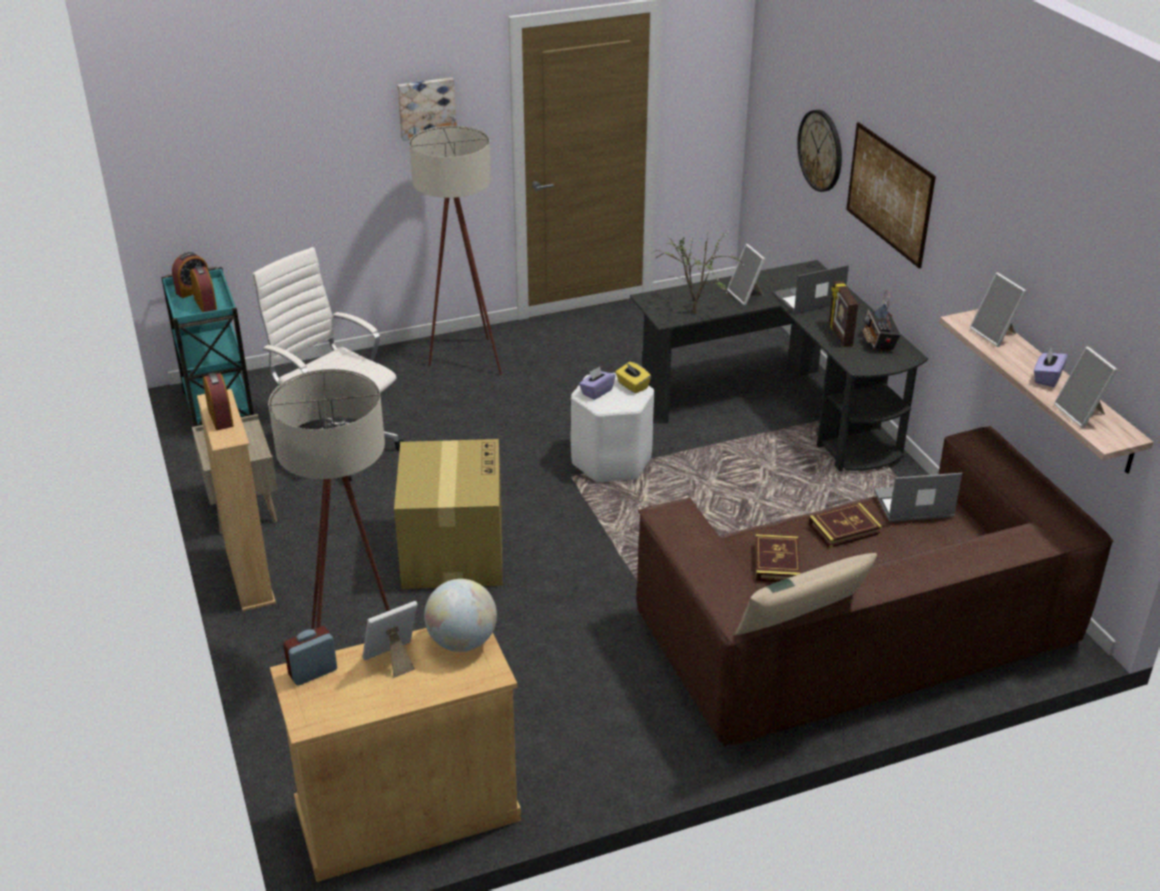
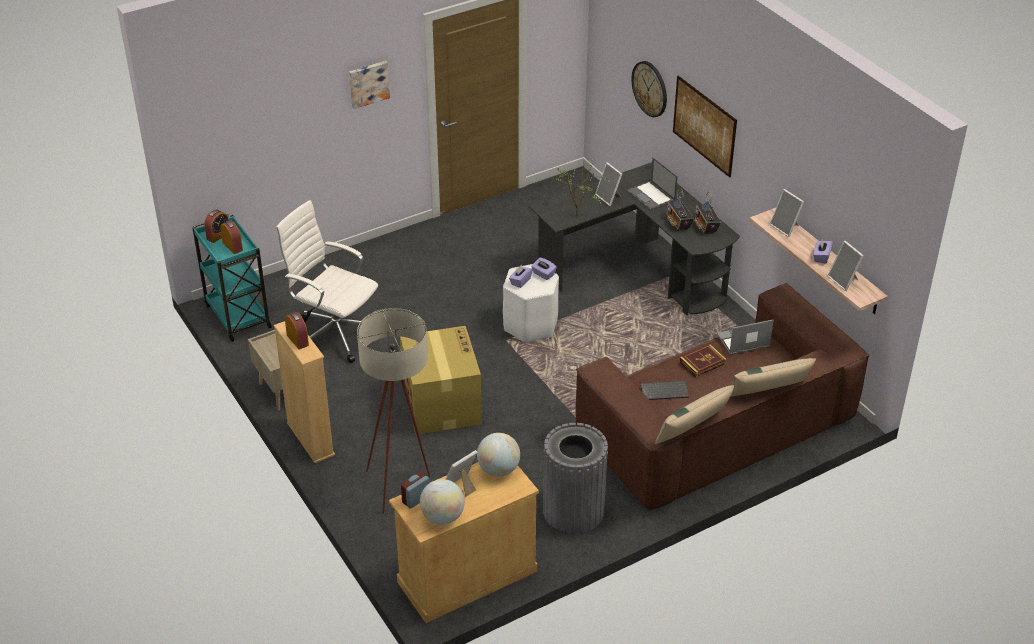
camera: 10 degrees left, 5 degrees up
(344, 706) = (442, 517): none -> globe
(463, 360) = (402, 256): beige floor lamp -> none
(605, 731) = (573, 511): none -> grey trash can
(632, 386) = (543, 274): yellow tissue box -> purple tissue box
(776, 562) = (664, 391): book -> keyboard
(807, 299) = (651, 196): laptop -> laptop turned 90 degrees counterclockwise
(839, 335) = (678, 223): picture frame -> radio
(937, 578) = (768, 393): none -> beige pillow

